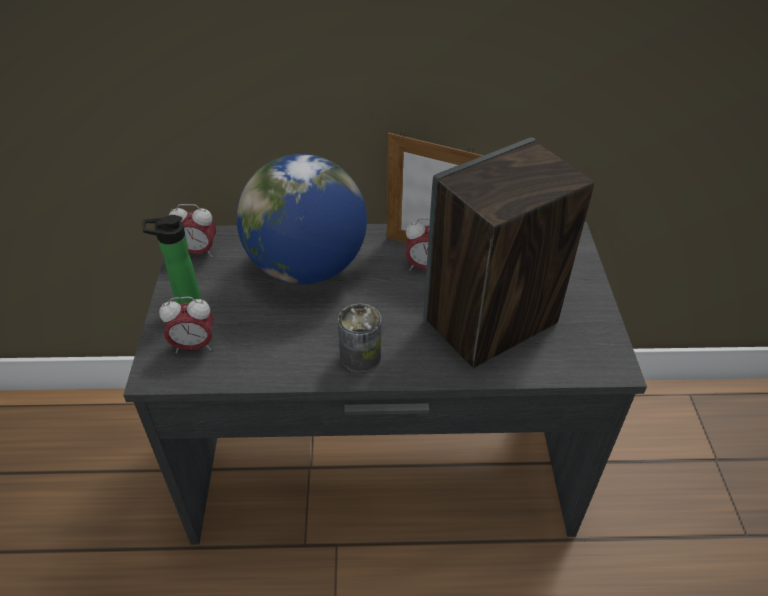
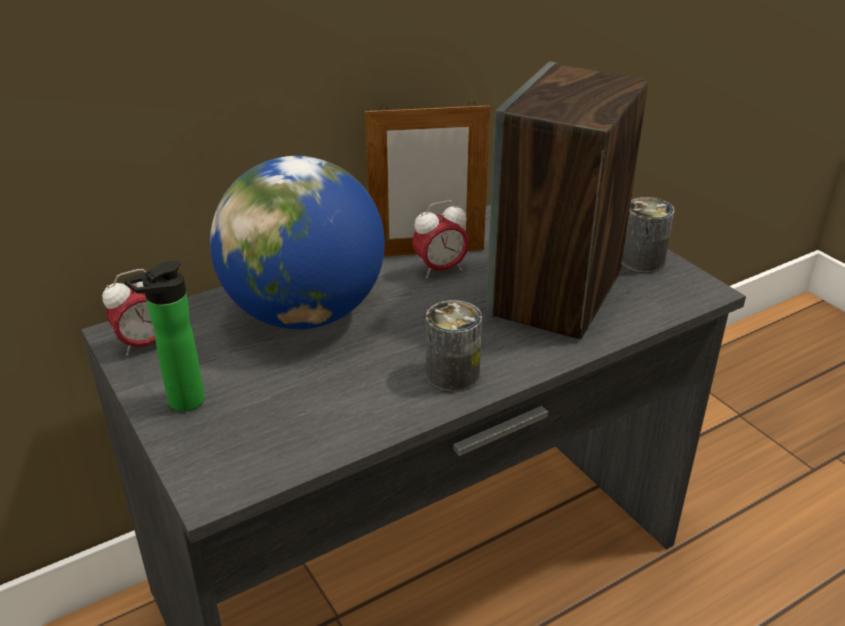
camera: 30 degrees left, 10 degrees down
(194, 346) = (237, 441): alarm clock -> none
(587, 319) = (641, 260): none -> can

